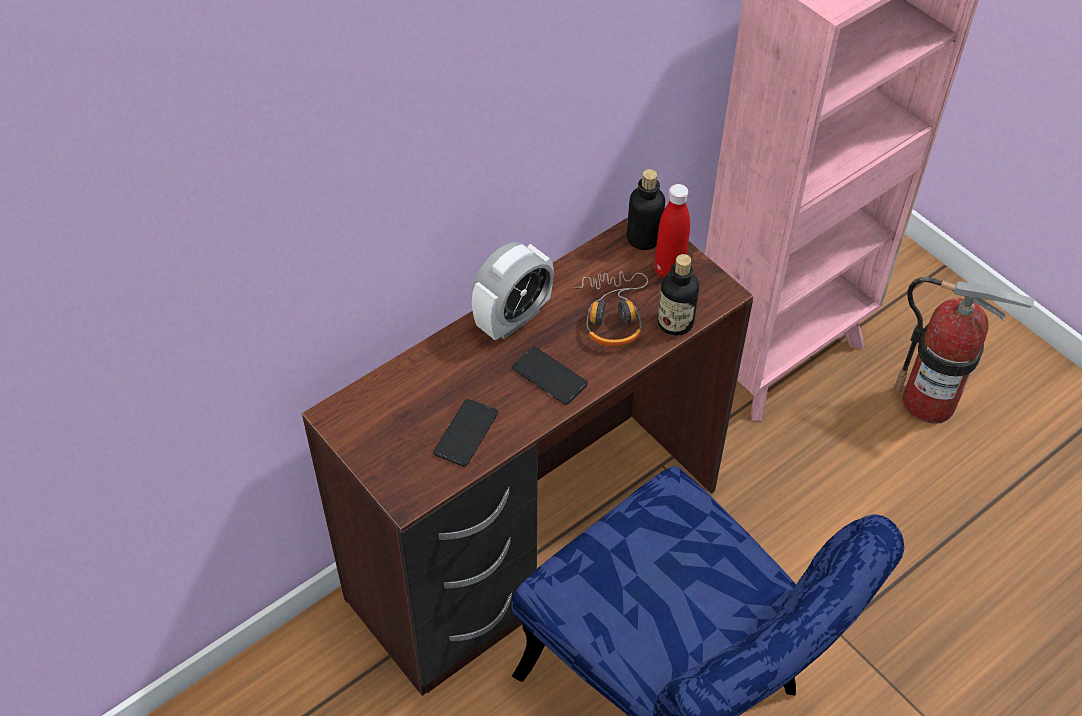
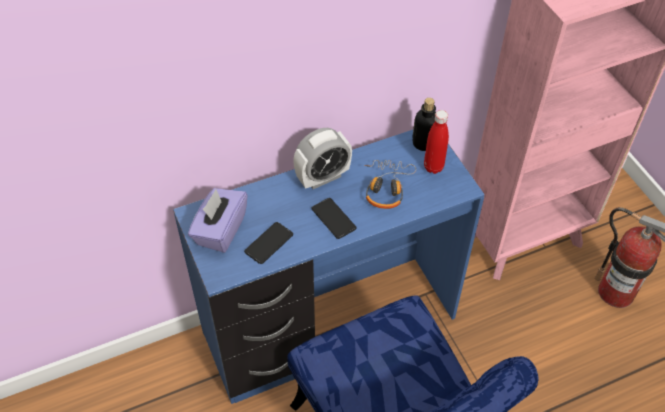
camera: 15 degrees right, 0 degrees up
(386, 430) = (220, 230): none -> purple tissue box
(537, 545) = (331, 327): brown desk -> blue desk
(675, 323) = (426, 201): bottle -> none

